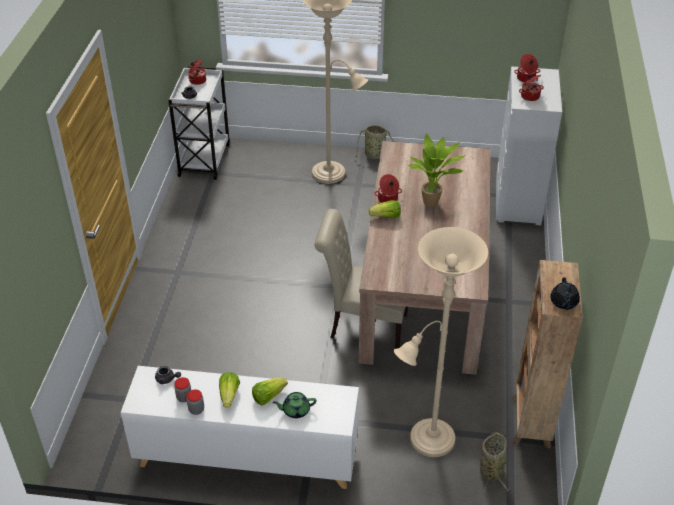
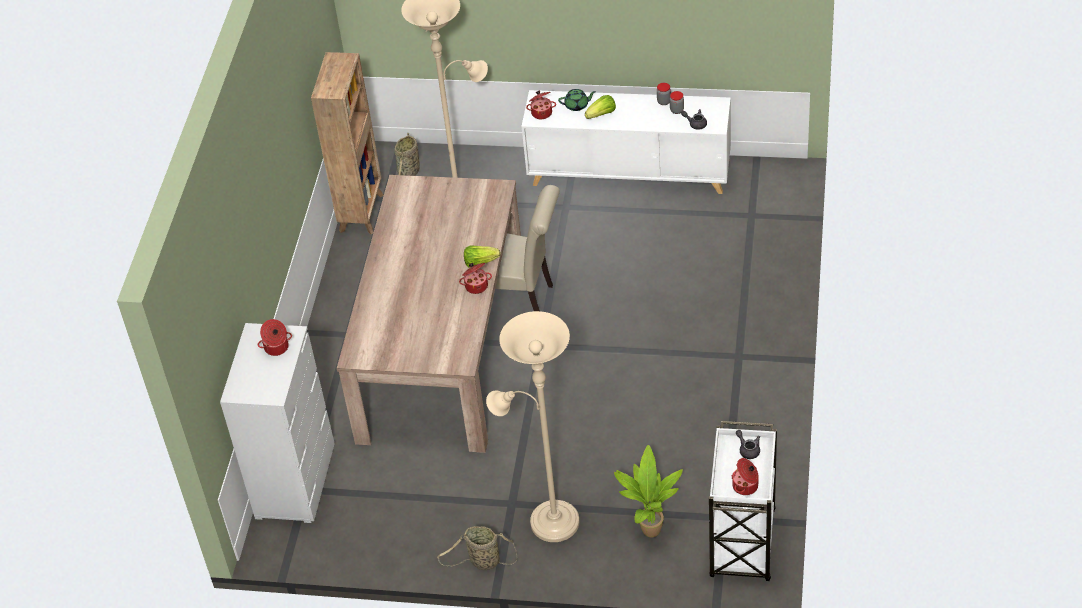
camera: 175 degrees left, 5 degrees up
(229, 395) = (636, 114): lettuce -> none
(433, 204) = (424, 281): potted plant -> potted plant (648, 530)
(526, 78) = (271, 380): cooking pot -> cooking pot (541, 112)
(563, 302) = (337, 62): black teapot -> none

